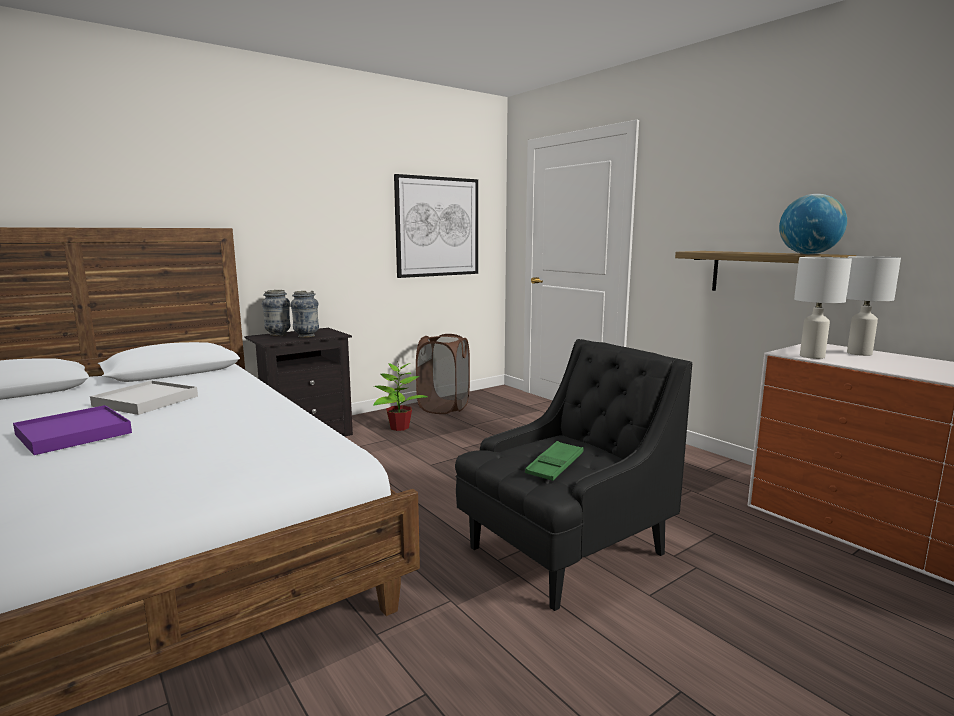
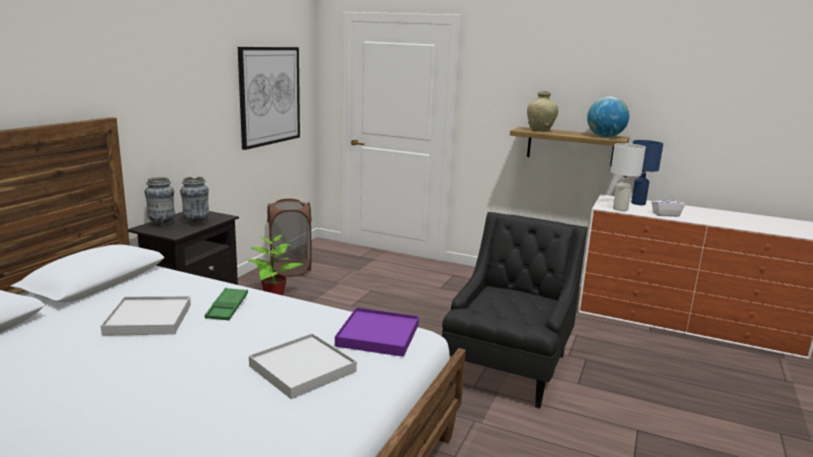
camera: 30 degrees left, 5 degrees up
(73, 434) = (161, 365): purple tray -> purple tray (378, 335)
(168, 462) = (302, 369): none -> white tray
(555, 466) = (523, 311): green tray -> green tray (227, 308)
(719, 251) = (540, 131): none -> beige vase
(860, 353) = (638, 203): white table lamp -> blue table lamp
(889, 367) = (665, 214): none -> white tissue box

